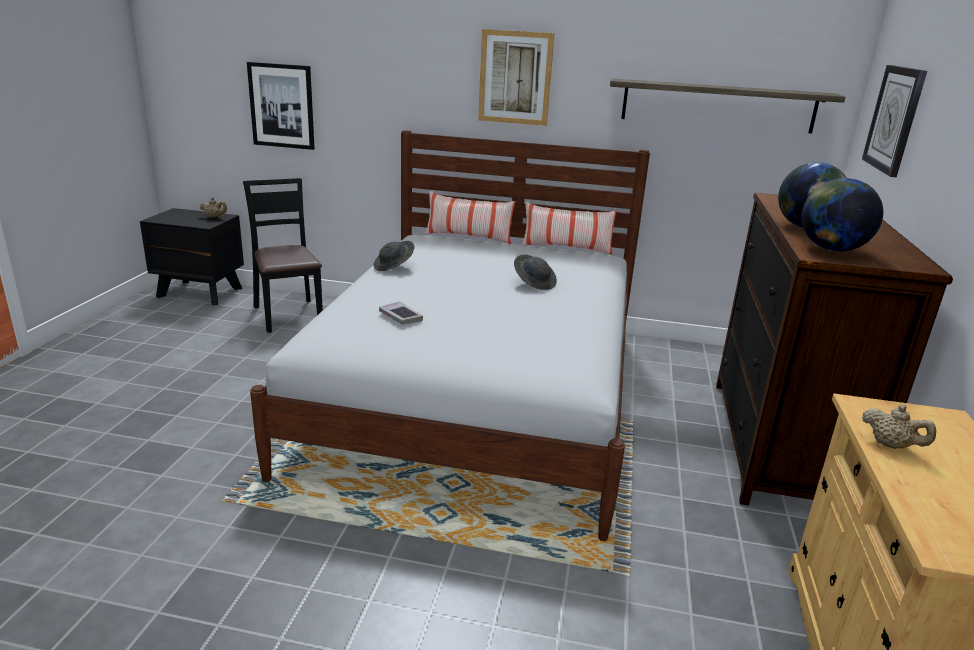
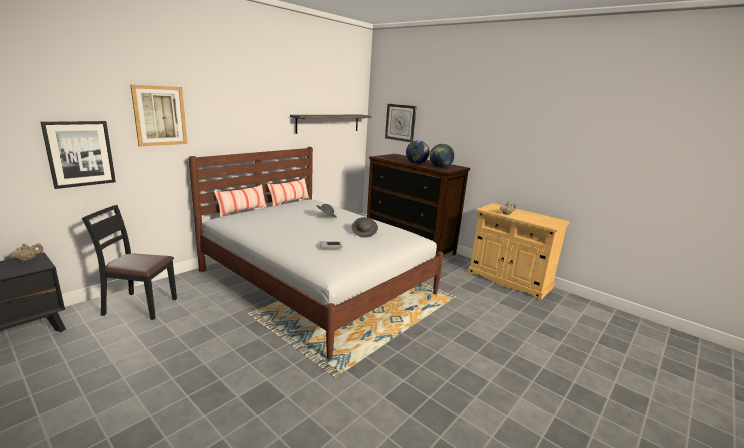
camera: 60 degrees left, 5 degrees down
(394, 266) = (262, 233): grey hat -> grey hat (364, 233)
(515, 78) = (246, 118): picture -> picture (160, 116)

